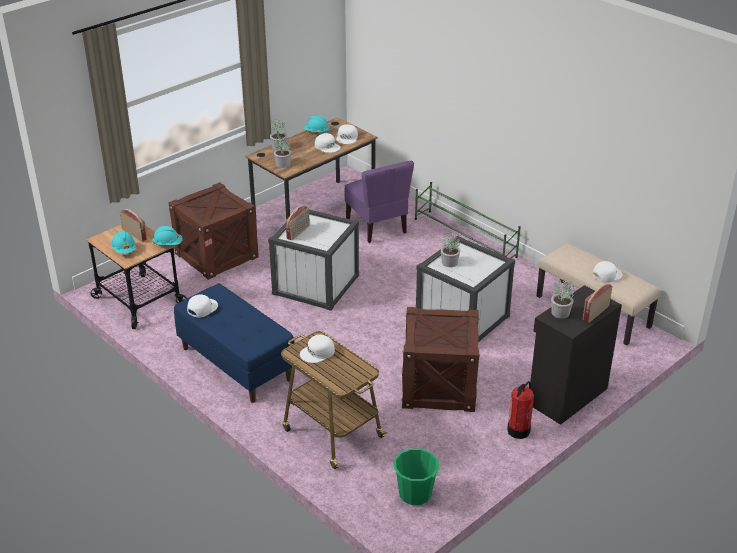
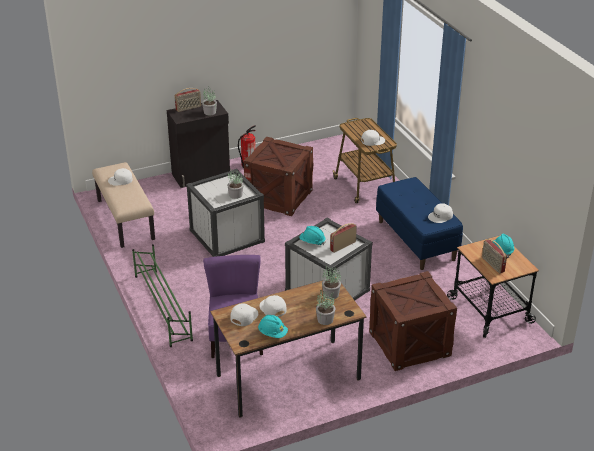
camera: 160 degrees left, 0 degrees up
(168, 244) = (463, 249): turquoise hard hat -> turquoise hard hat (312, 242)
(415, 493) = (331, 150): green bucket -> none

